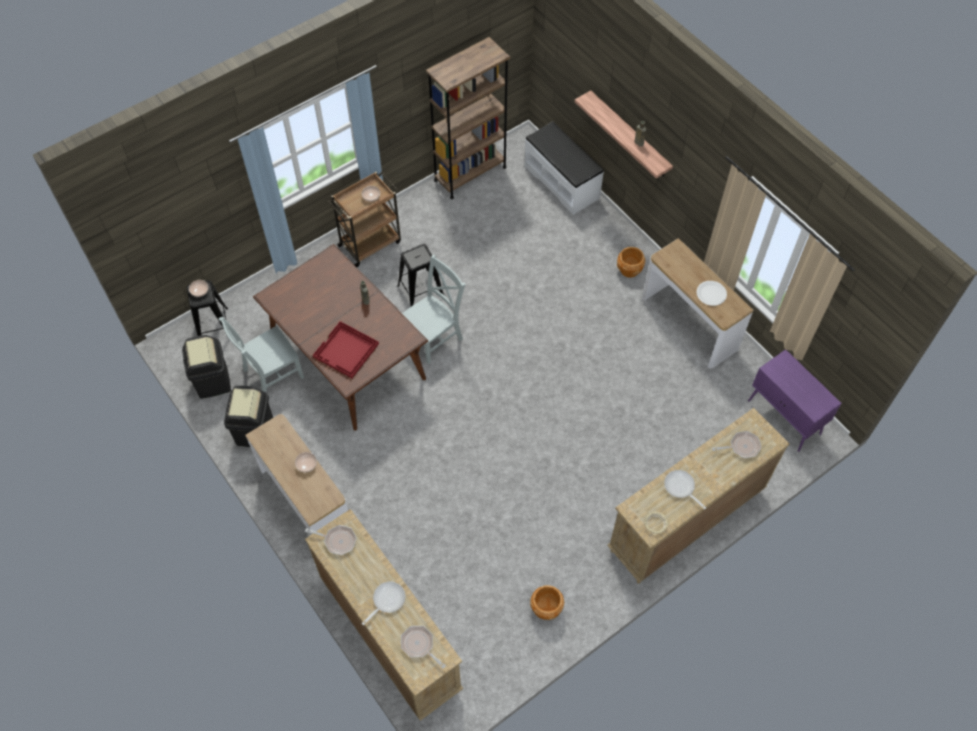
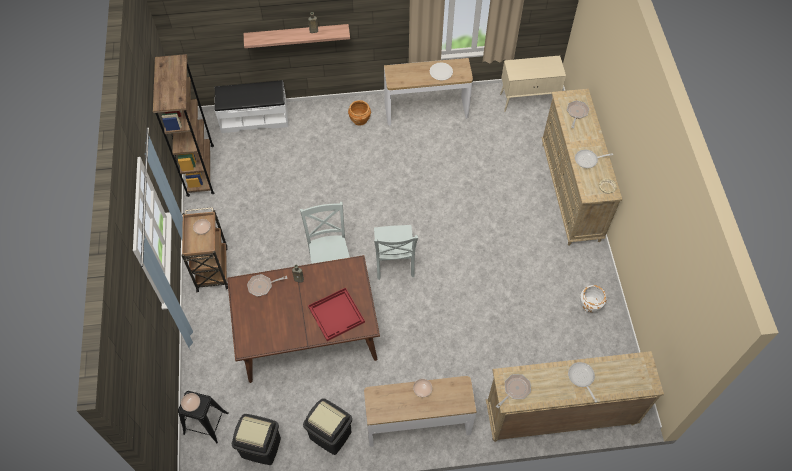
camera: 60 degrees left, 0 degrees up
(271, 375) = (285, 399): grey chair -> grey chair (394, 263)
(419, 645) = (627, 373): frying pan -> frying pan (262, 286)
(420, 290) = (282, 255): black stool -> none
(546, 608) = (590, 304): brown planter -> white planter
(784, 418) = (528, 100): purple cabinet -> beige cabinet

